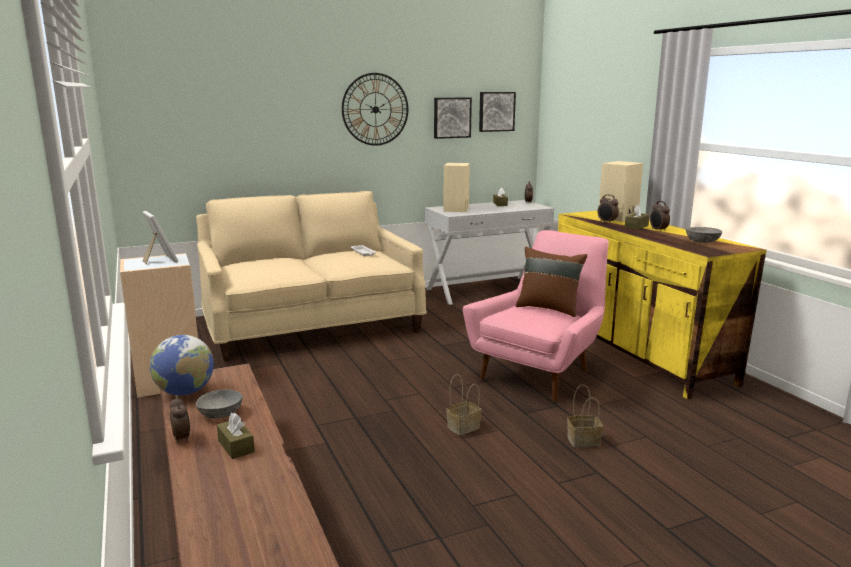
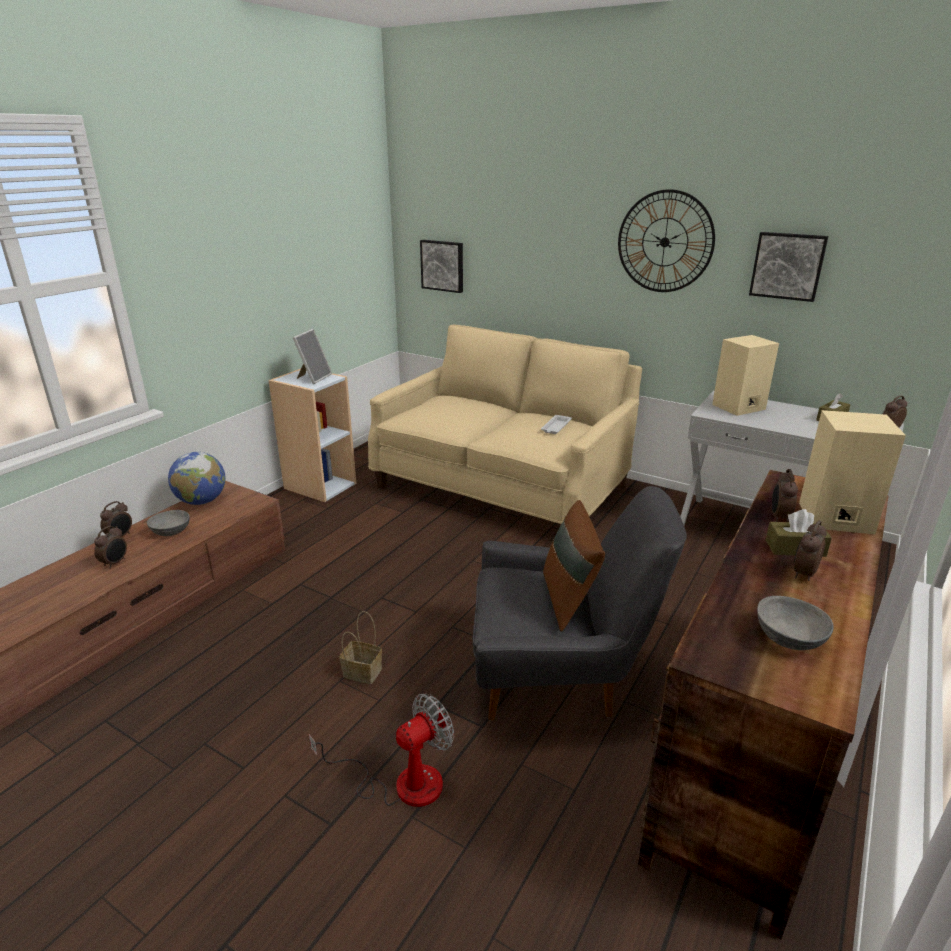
camera: 55 degrees right, 10 degrees up
(236, 446) = (115, 563): brown tissue box -> alarm clock
(496, 111) = (880, 264): picture -> picture (443, 265)
(540, 374) = (558, 678): pink armchair -> grey armchair
(582, 441) = (401, 783): basket -> fan
(636, 353) = (748, 749): yellow cabinet -> brown cabinet

